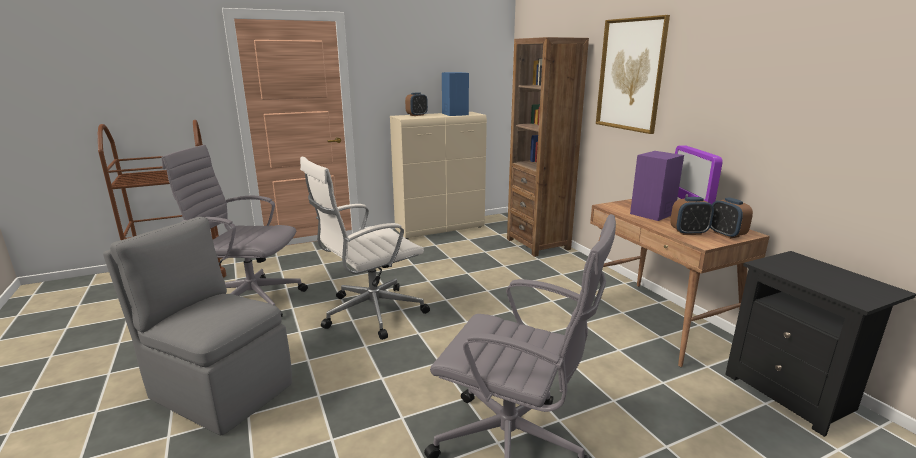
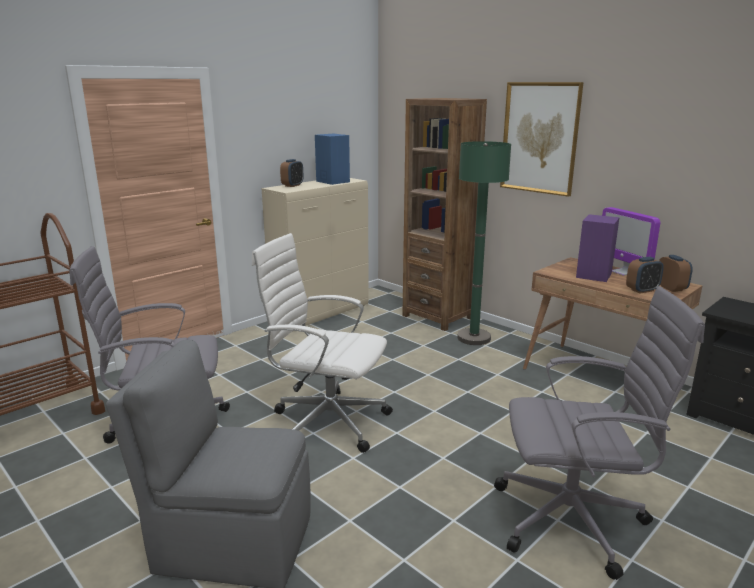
camera: 20 degrees left, 0 degrees up
(370, 313) = (327, 421): white office chair -> white office chair turned 75 degrees clockwise
(556, 266) = (474, 338): none -> green floor lamp
(726, 234) = (671, 288): alarm clock -> alarm clock turned 150 degrees counterclockwise

